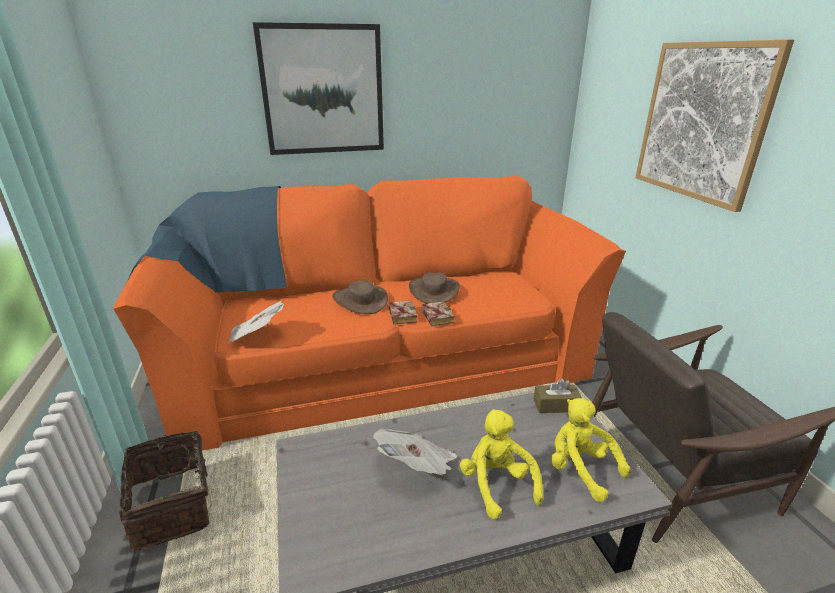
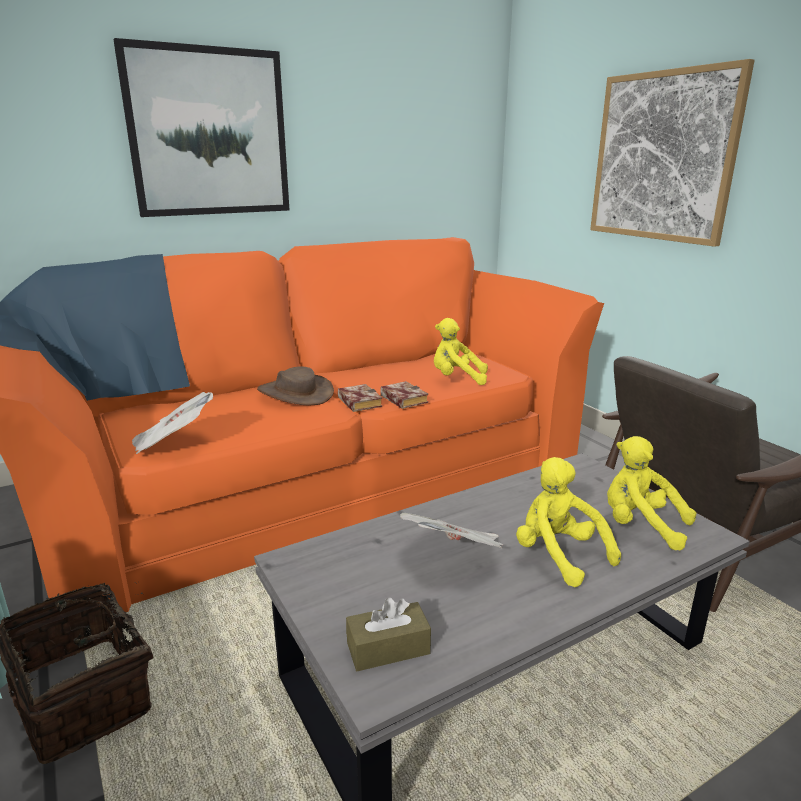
camera: 15 degrees left, 5 degrees down
(434, 291) = (384, 375): brown hat -> none
(489, 301) = (456, 379): none -> yellow plush toy
(556, 405) = (580, 472): brown tissue box -> brown tissue box (388, 648)

